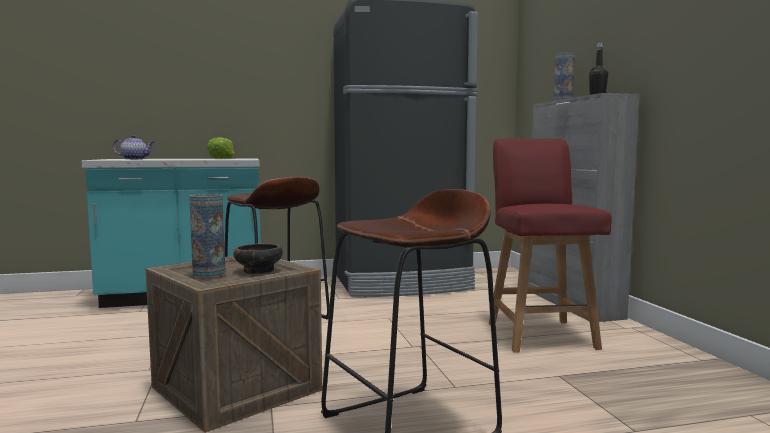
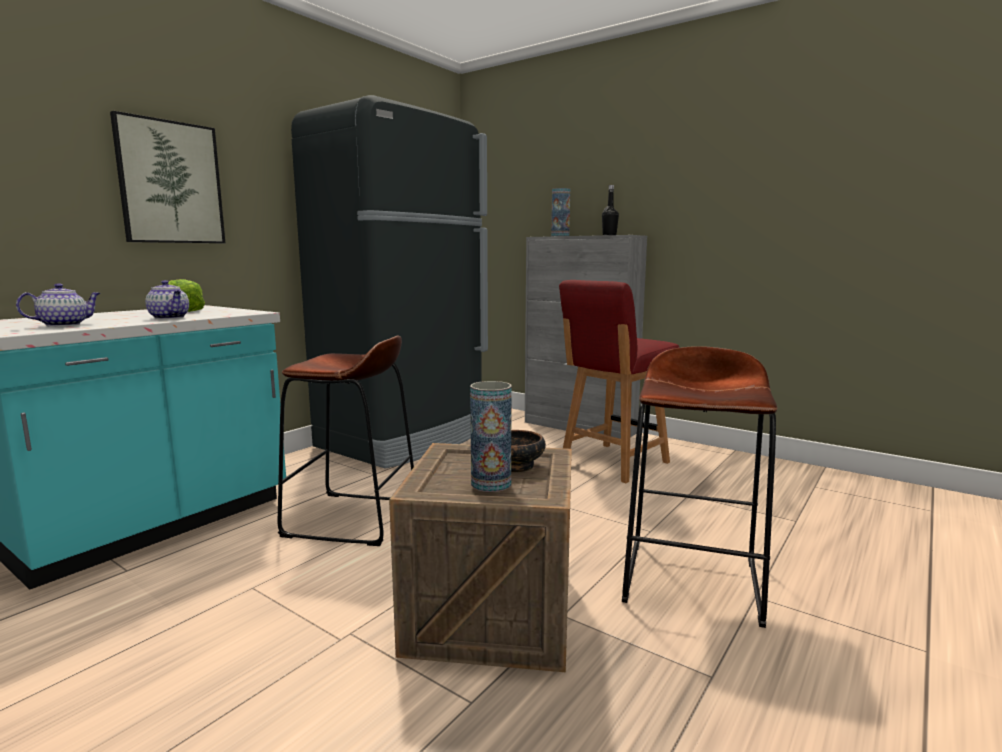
camera: 40 degrees left, 5 degrees up
(192, 159) = (170, 317): none -> teapot
(241, 76) = (170, 183): none -> picture
(540, 334) = (612, 463): red chair -> red chair turned 90 degrees counterclockwise

